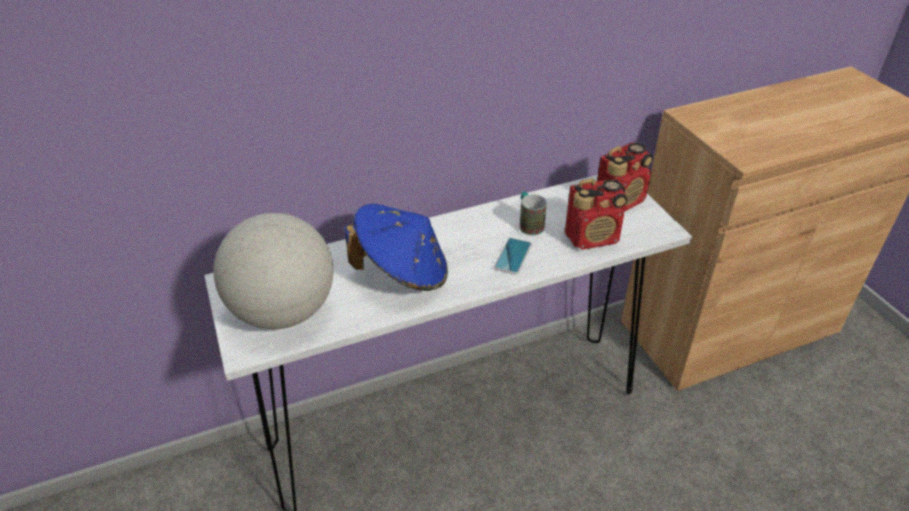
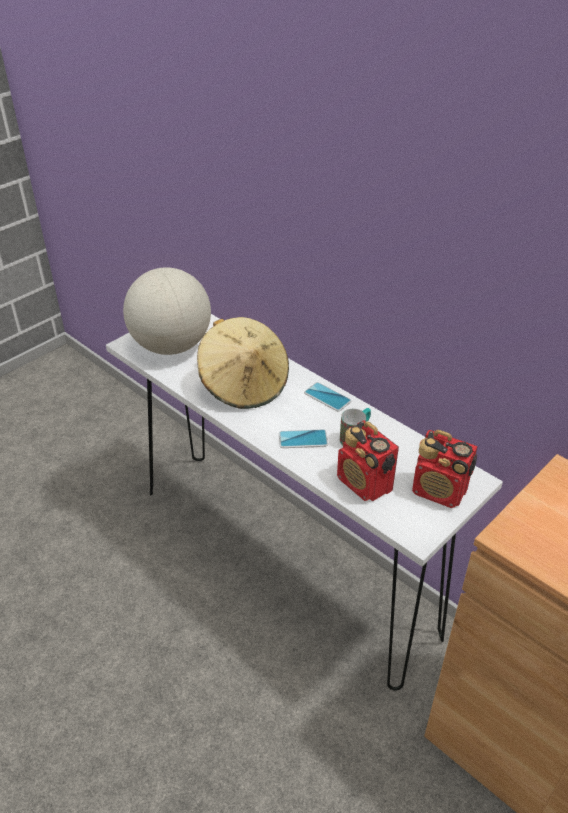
camera: 65 degrees right, 0 degrees up
(403, 272) = (244, 385): blue hat -> beige hat
(461, 223) = (327, 397): none -> phone

